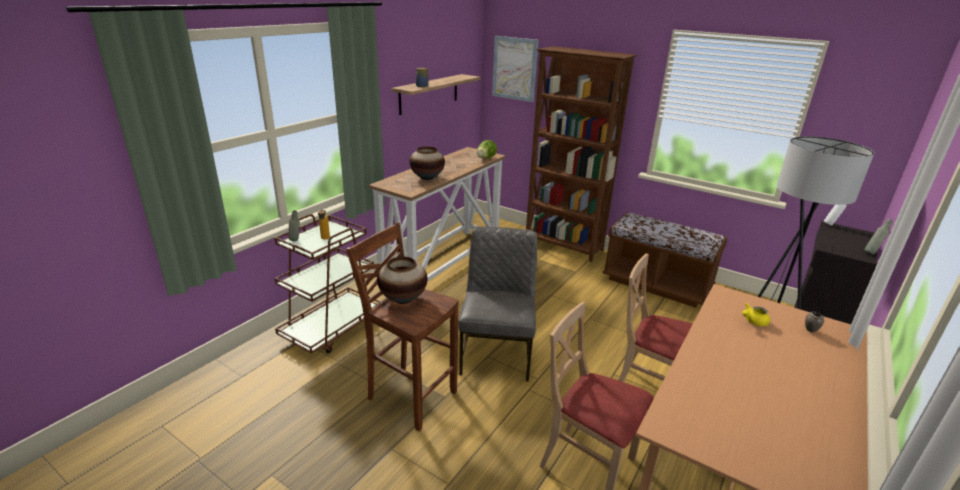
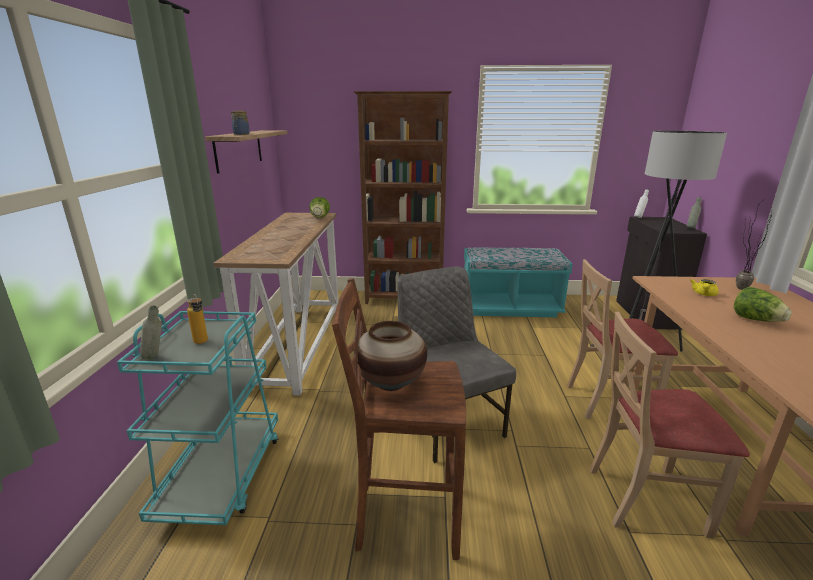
camera: 30 degrees left, 5 degrees down
(333, 328) = (222, 475): brown cart -> turquoise cart
(427, 177) = (280, 243): vase -> none
(514, 68) = (316, 122): picture -> none
(656, 284) = (510, 308): brown bench -> turquoise bench
(757, 358) = (756, 320): none -> lettuce

